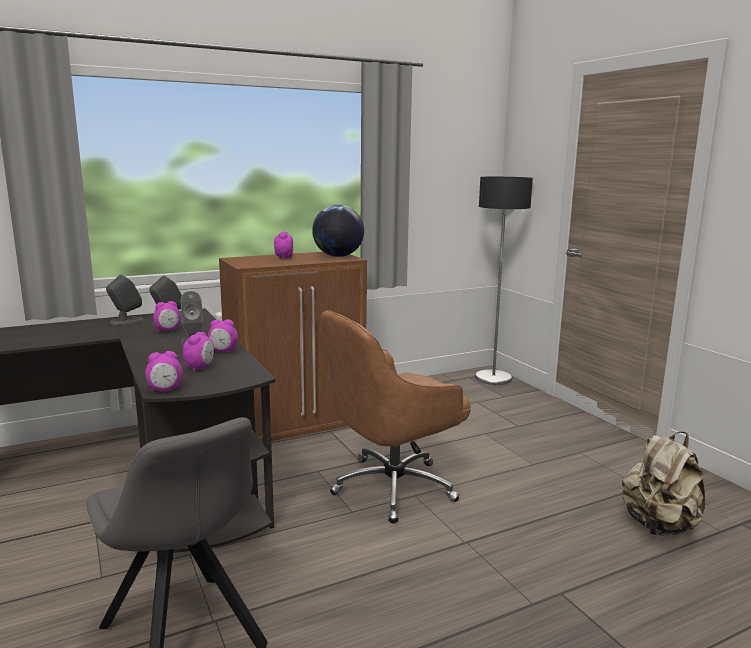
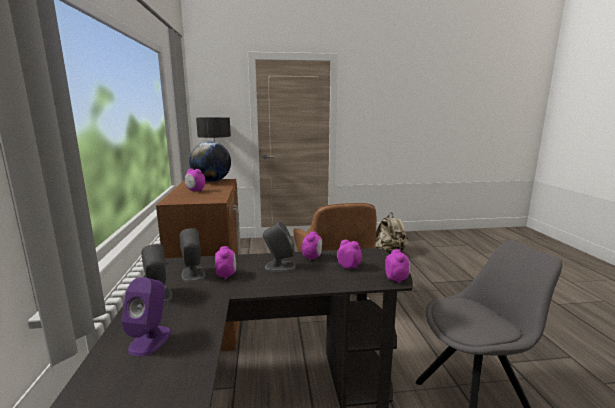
camera: 70 degrees left, 0 degrees up
(58, 330) = (150, 340): none -> purple speaker

